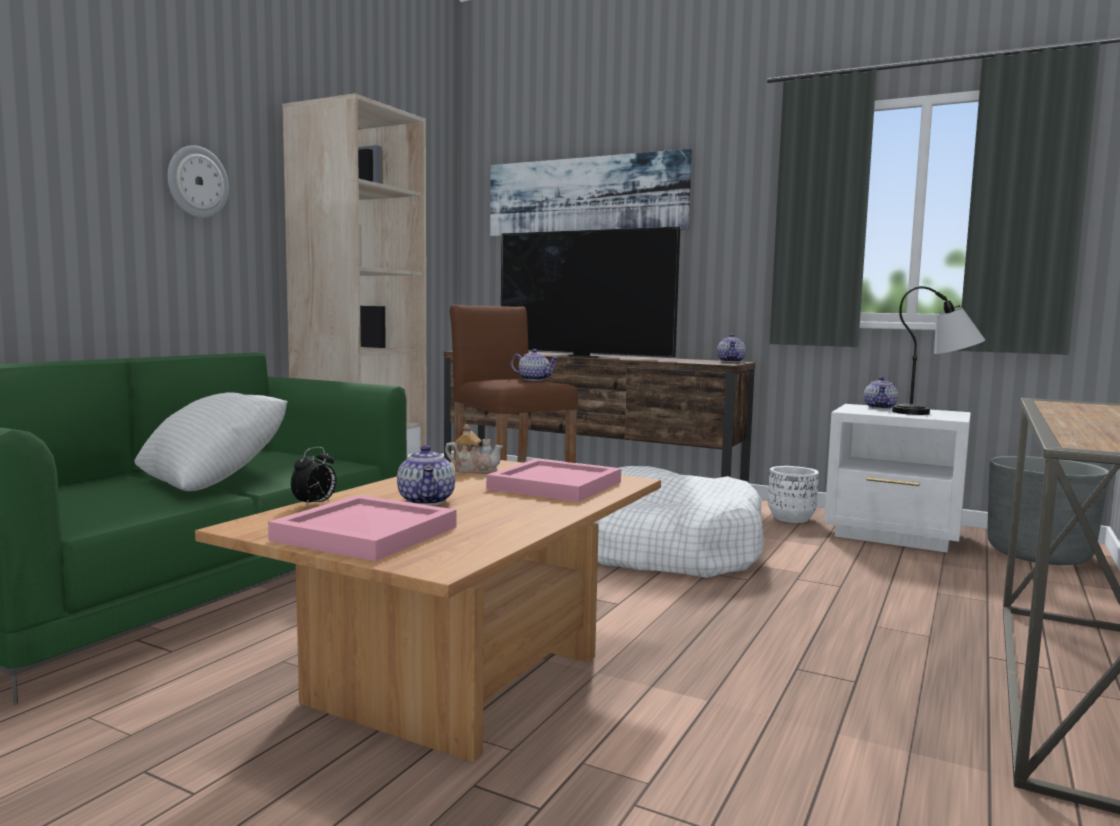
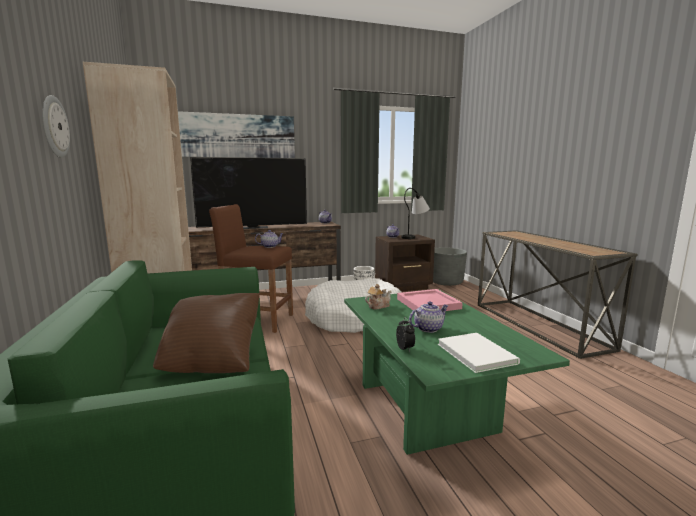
camera: 45 degrees left, 5 degrees up
(213, 482) = (213, 361): white pillow -> brown pillow
(369, 533) = (476, 352): pink tray -> white book
(428, 501) = (428, 328): teapot -> teapot turned 60 degrees counterclockwise
(462, 682) = (430, 407): brown coffee table -> green coffee table
(894, 535) = (404, 286): white nightstand -> brown nightstand

